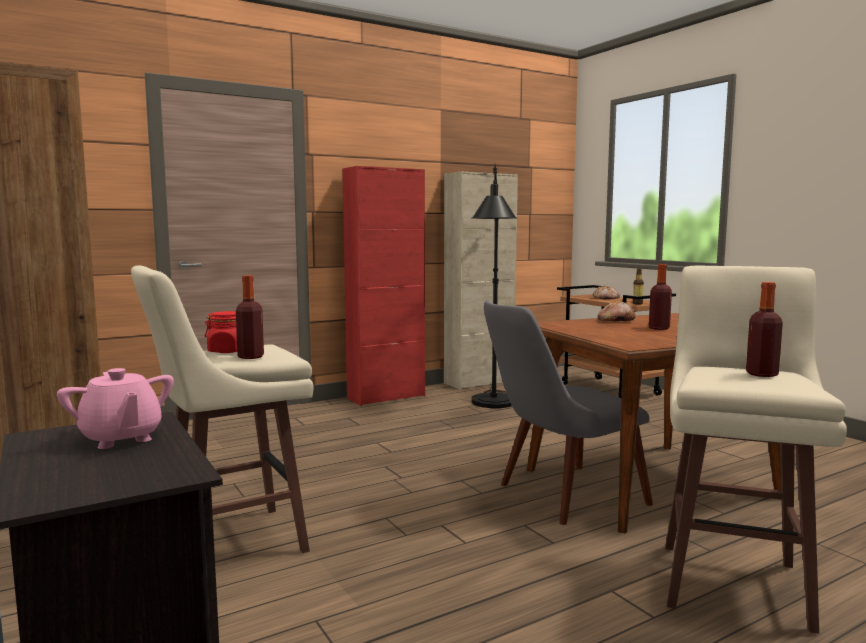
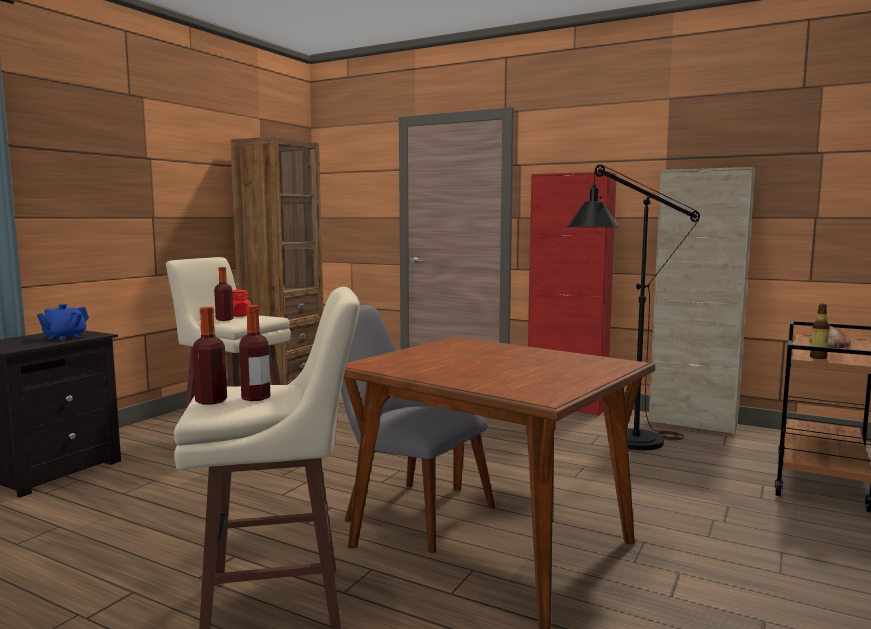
camera: 60 degrees right, 0 degrees up
(121, 438) = (64, 337): pink teapot -> blue teapot
(615, 321) = (522, 352): bread -> none
(659, 328) = (493, 364): bottle -> bottle (211, 401)

